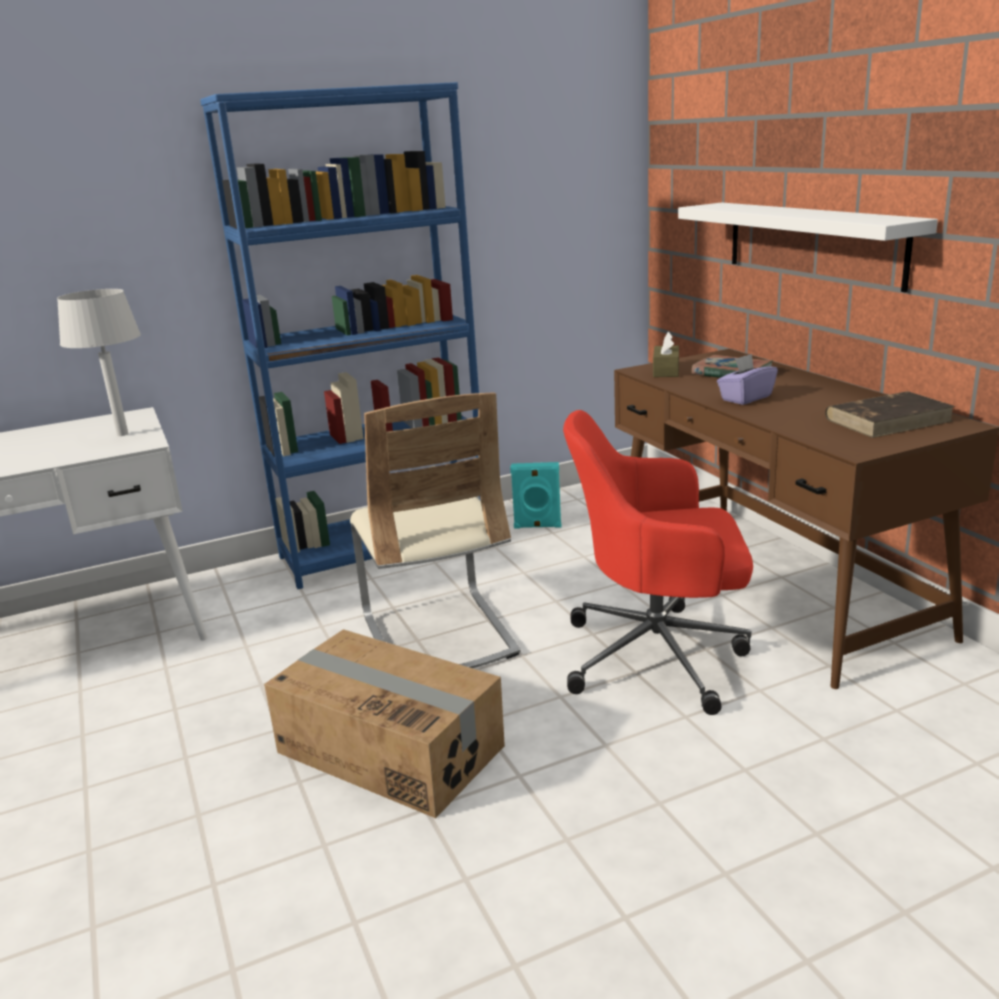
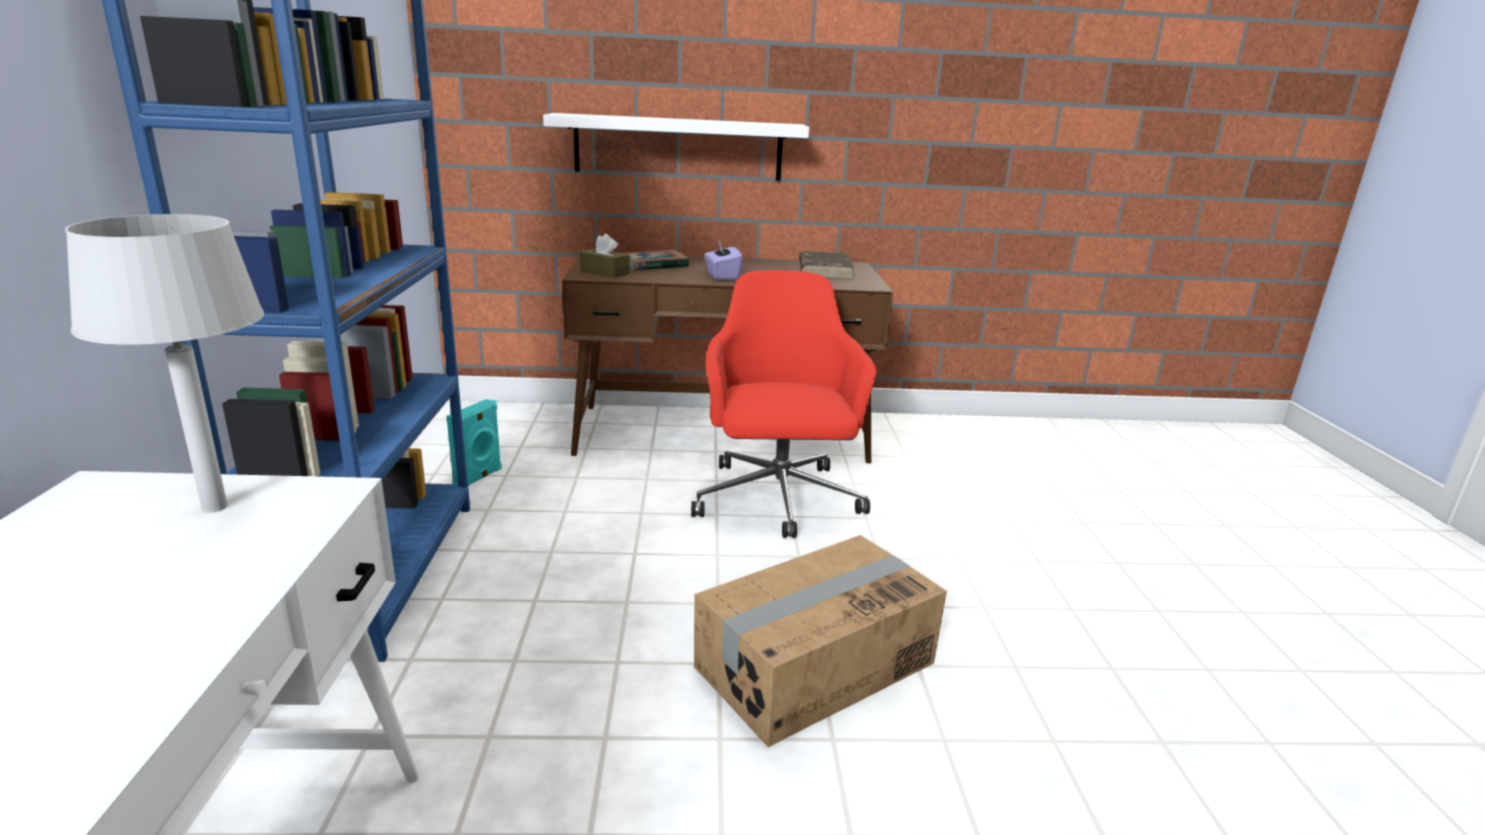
camera: 70 degrees left, 0 degrees up
(438, 635) = (631, 587): beige chair -> none
(659, 656) = (777, 500): red office chair -> red office chair turned 150 degrees clockwise

